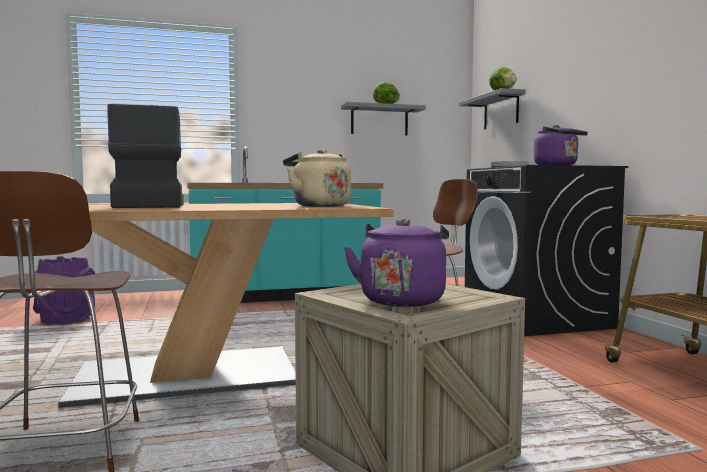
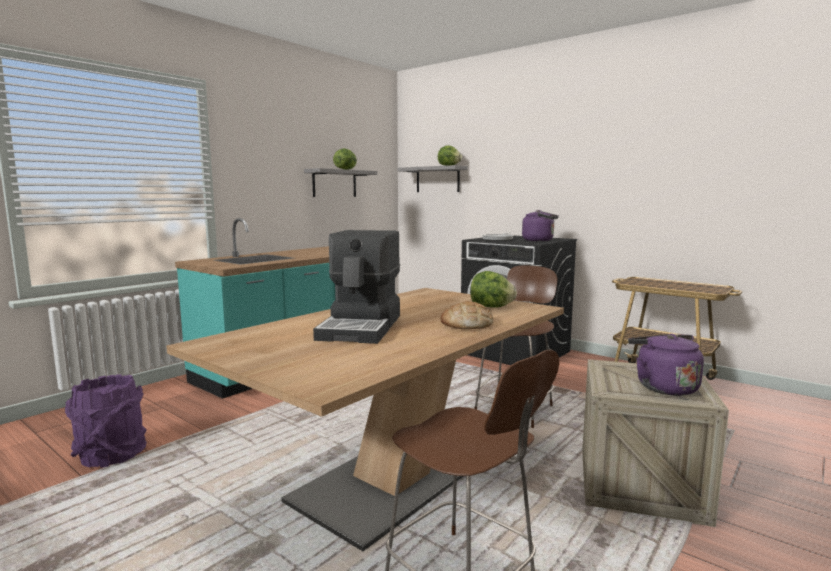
camera: 35 degrees left, 5 degrees up
(149, 206) = (362, 327): coffee machine -> coffee machine turned 120 degrees counterclockwise
(232, 207) = (466, 324): none -> bread
(318, 206) = (491, 307): beige kettle -> lettuce

